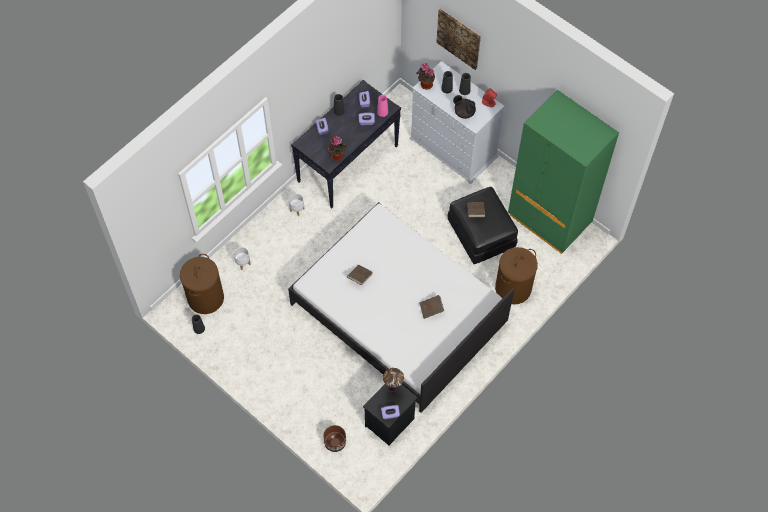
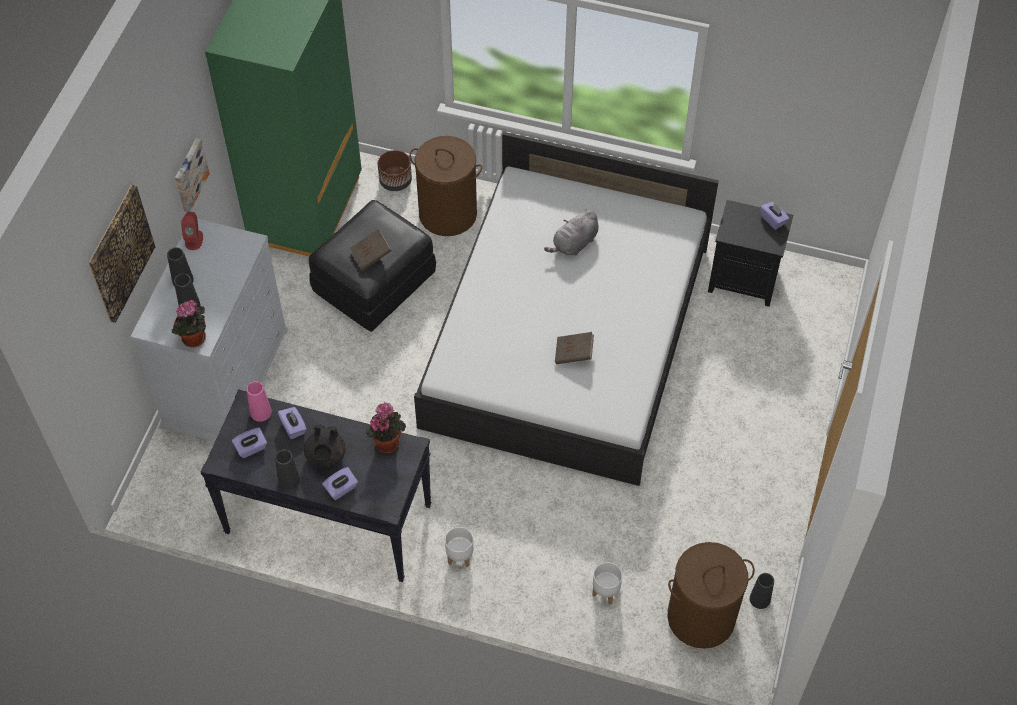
camera: 115 degrees left, 5 degrees down
(335, 442) = (816, 331): brown planter -> brown planter (396, 181)
(393, 391) = (737, 230): table lamp -> none
(431, 309) = (574, 244): brown book -> grey plush toy
(464, 112) = (230, 265): black teapot -> black teapot (325, 456)
(518, 98) = (189, 174): none -> picture

